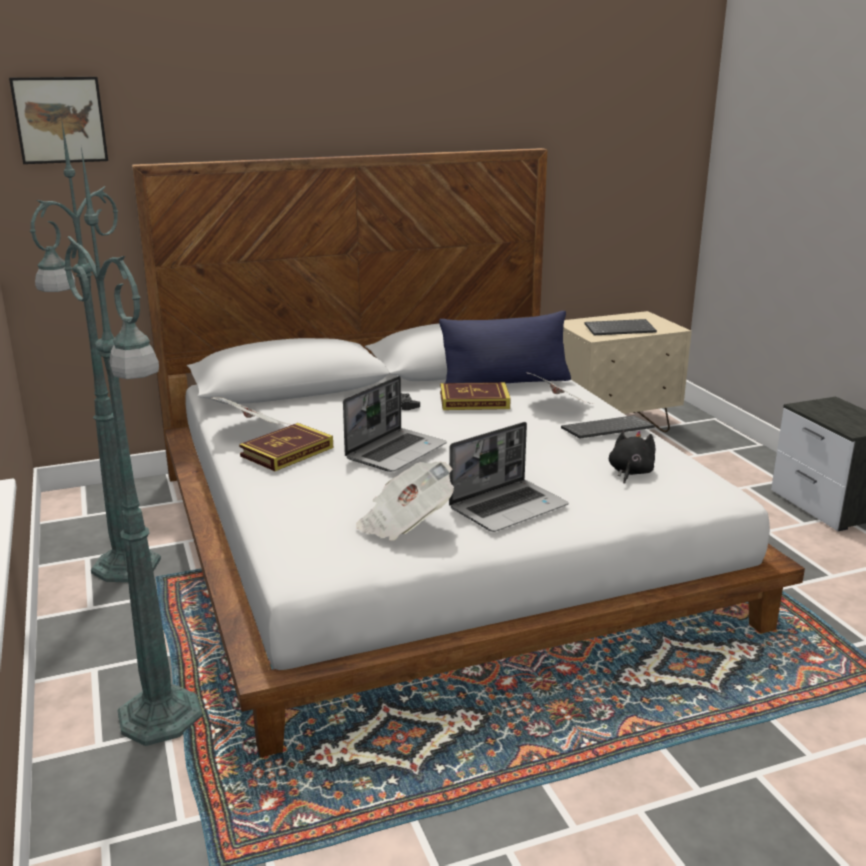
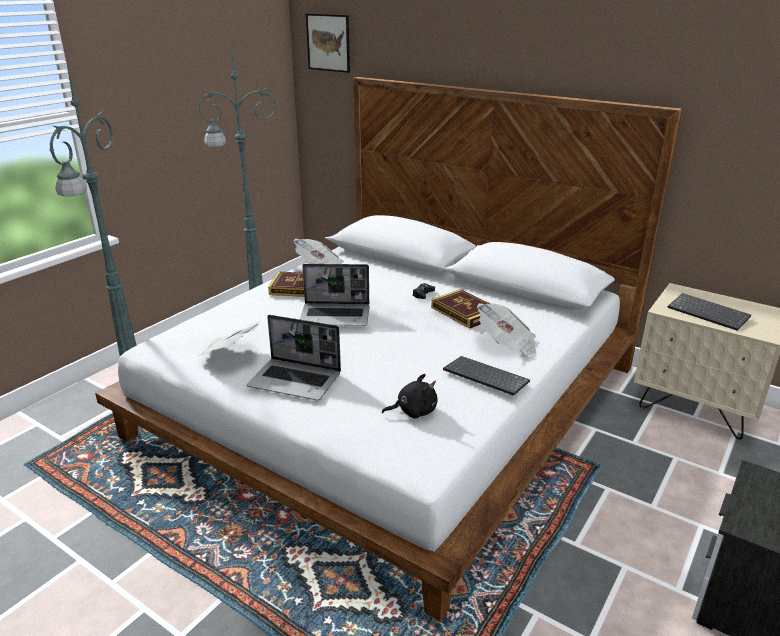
camera: 55 degrees right, 5 degrees up
(505, 382) = (521, 311): blue pillow -> none

